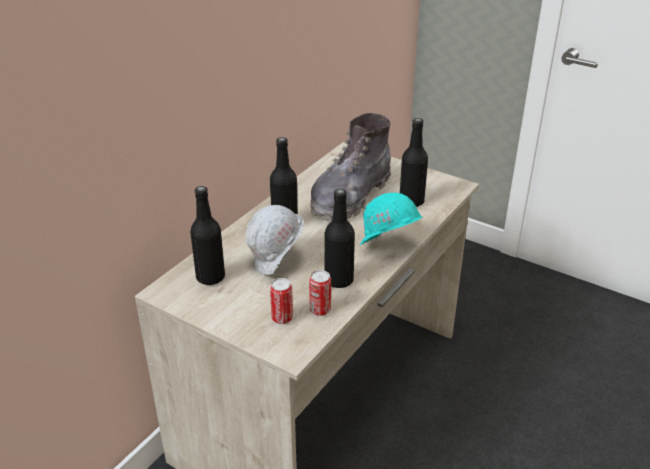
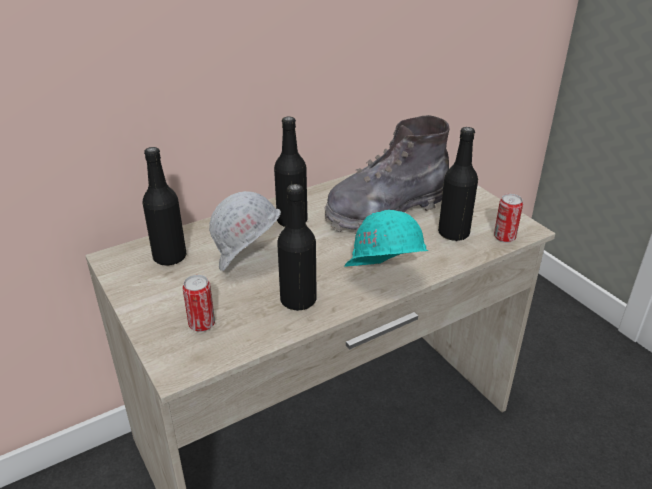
camera: 25 degrees right, 0 degrees up
(320, 310) = (250, 328): can -> can (504, 237)

